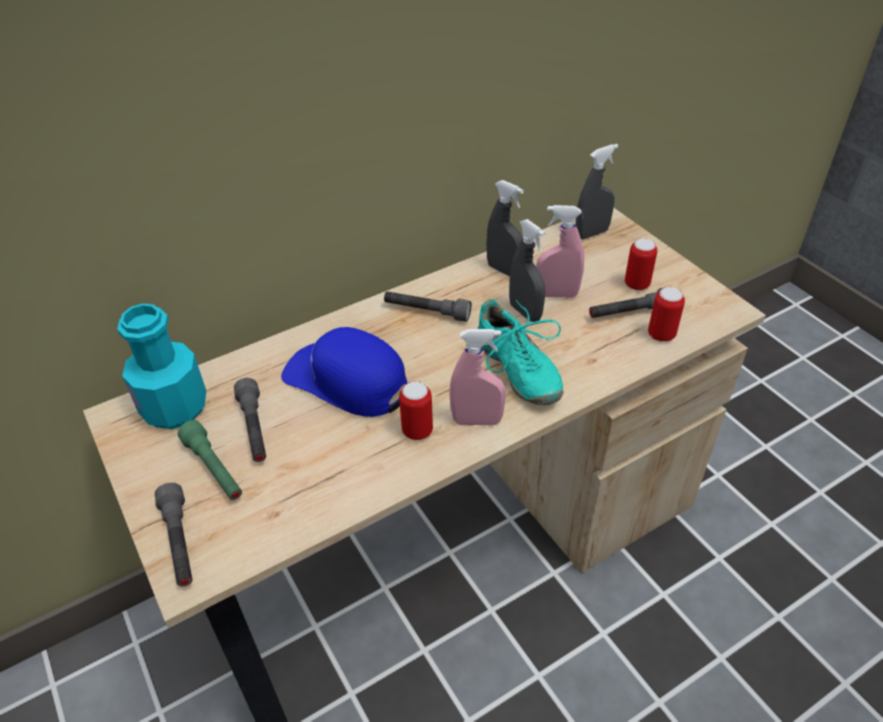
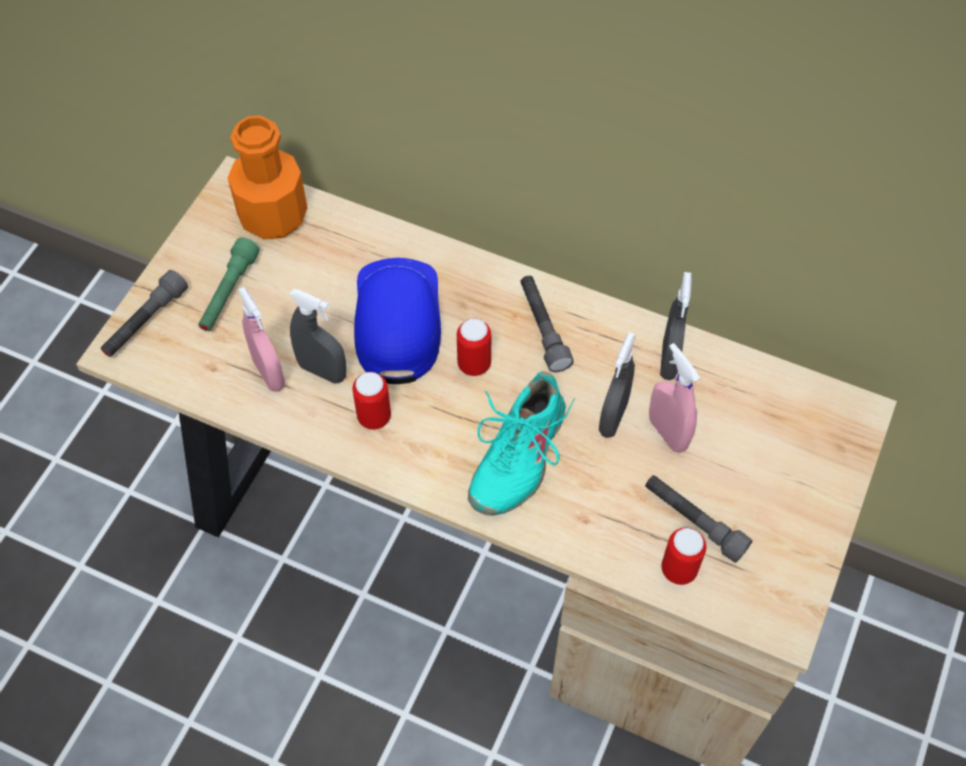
camera: 55 degrees right, 15 degrees up
(175, 407) = (273, 216): turquoise bottle -> orange bottle
(254, 428) = (290, 290): grey flashlight -> none
(477, 420) = (421, 459): pink spray bottle -> pink spray bottle (269, 373)
(591, 233) = (814, 413): grey spray bottle -> grey spray bottle (322, 371)
(636, 284) = (752, 505): can -> can (474, 364)

